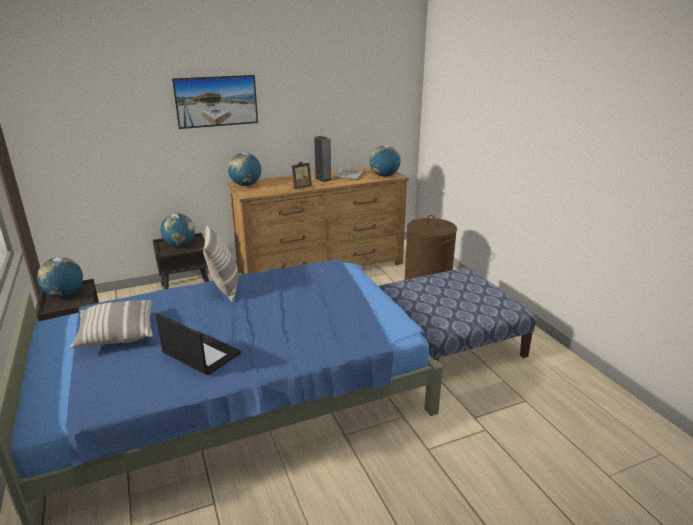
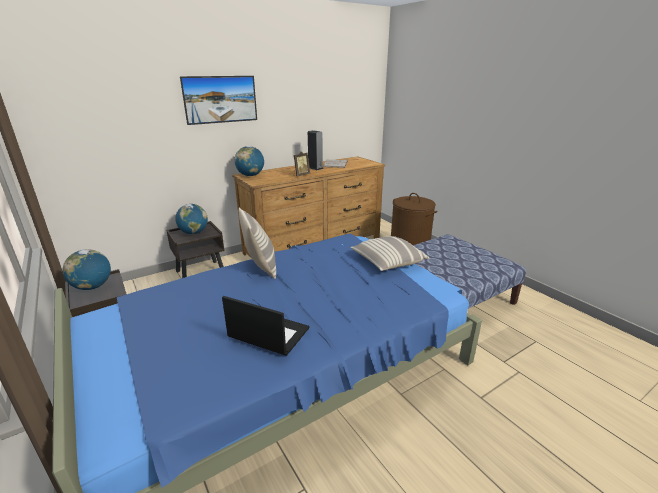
camera: 10 degrees left, 0 degrees up
(117, 334) = (169, 322): pillow -> pillow (387, 262)
(384, 176) = (364, 164): globe -> none

